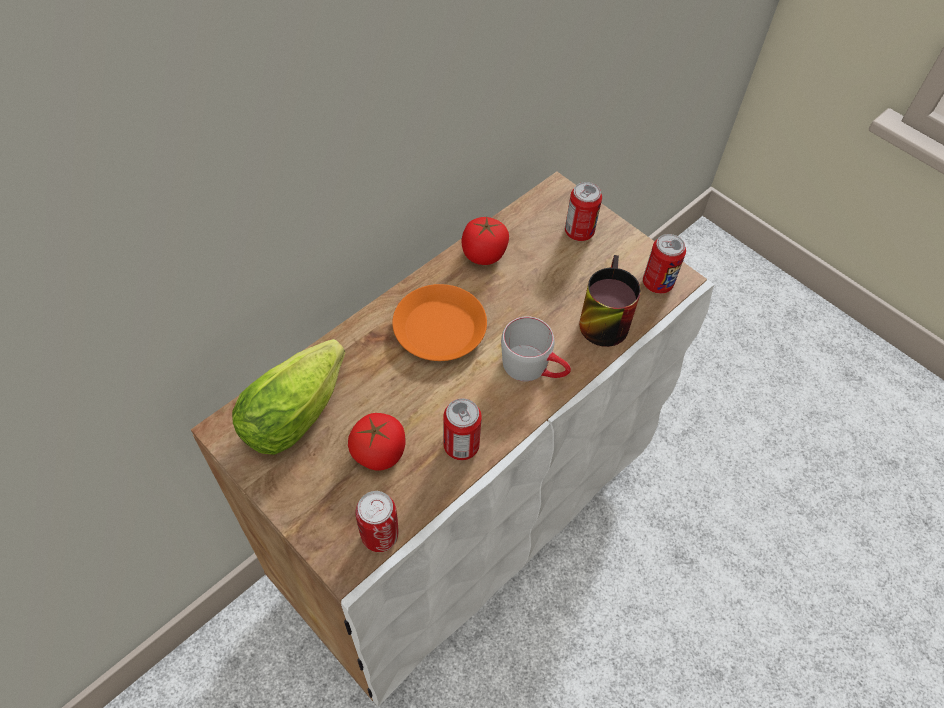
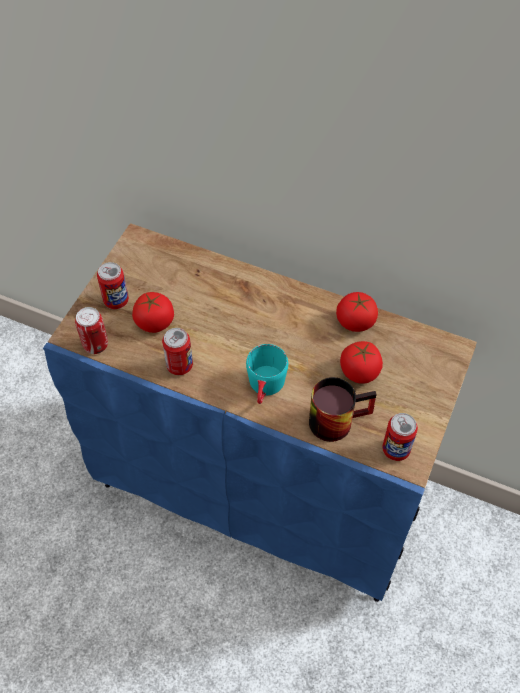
camera: 70 degrees right, 0 degrees up
(299, 408) = (168, 268): lettuce -> none
(439, 329) = (270, 319): orange plate -> none
(463, 522) = (262, 490): white cabinet -> blue cabinet
(534, 368) = (265, 388): grey mug -> turquoise mug
(550, 275) = (360, 371): none -> tomato
(579, 232) = (417, 377): can -> can (116, 301)

